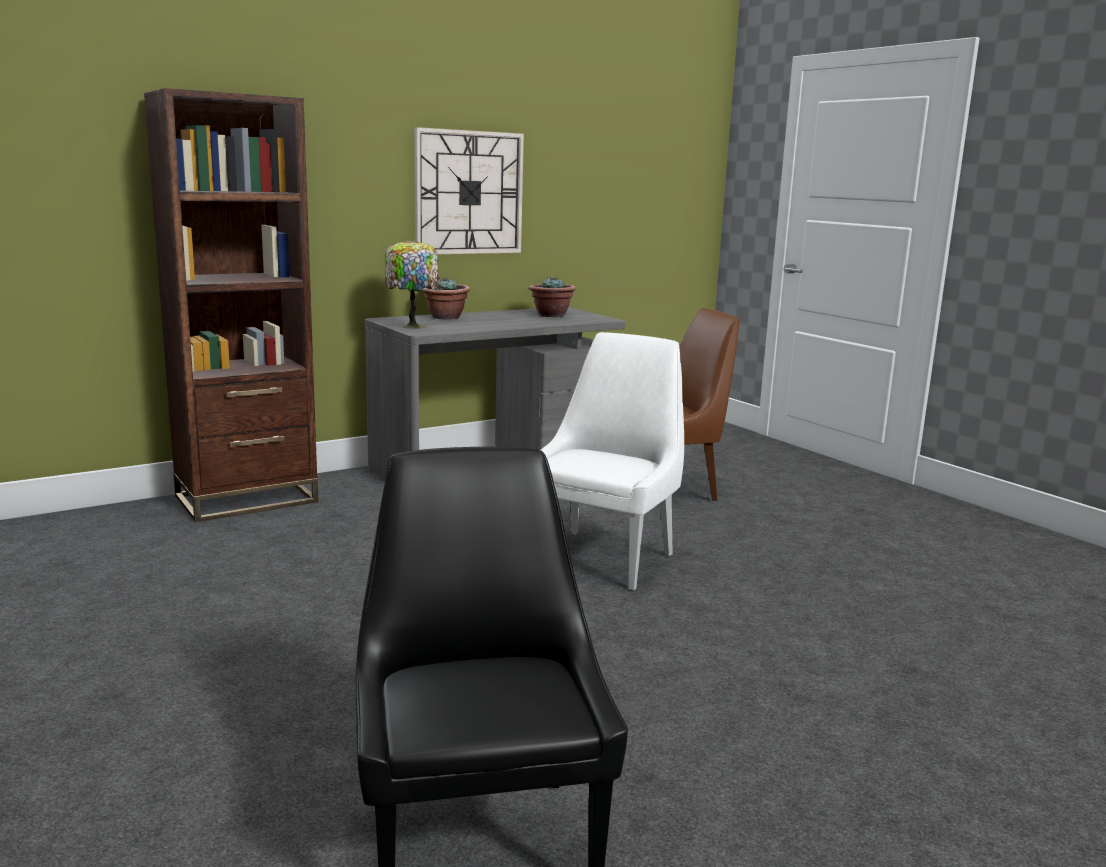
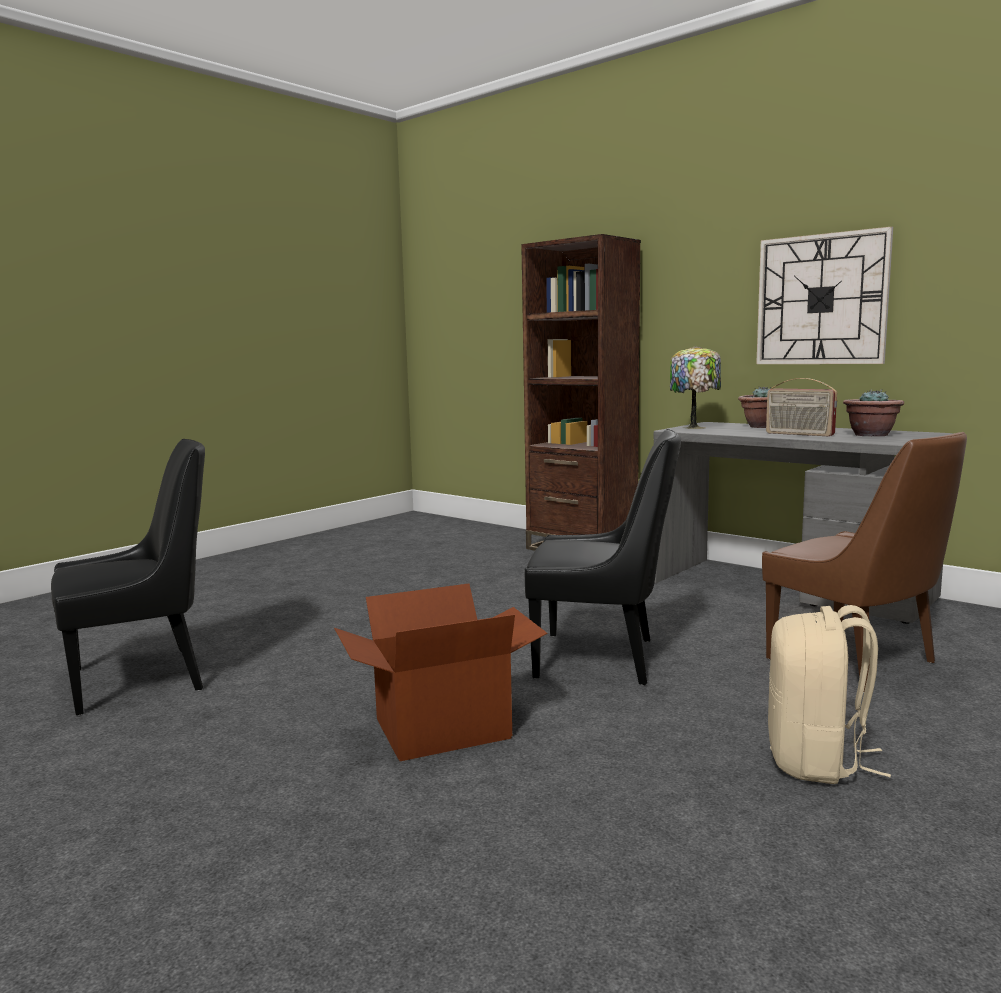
camera: 75 degrees right, 5 degrees down
(518, 321) = (799, 434): none -> radio
(603, 557) = (601, 658): white chair -> black chair
(725, 644) = (442, 727): none -> cardboard box
(810, 538) = (816, 761): none -> beige backpack

